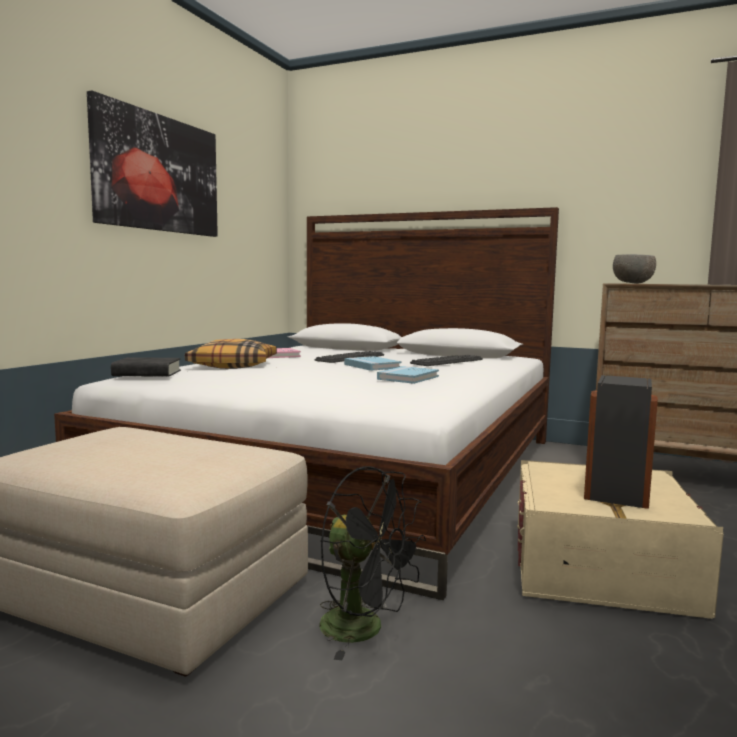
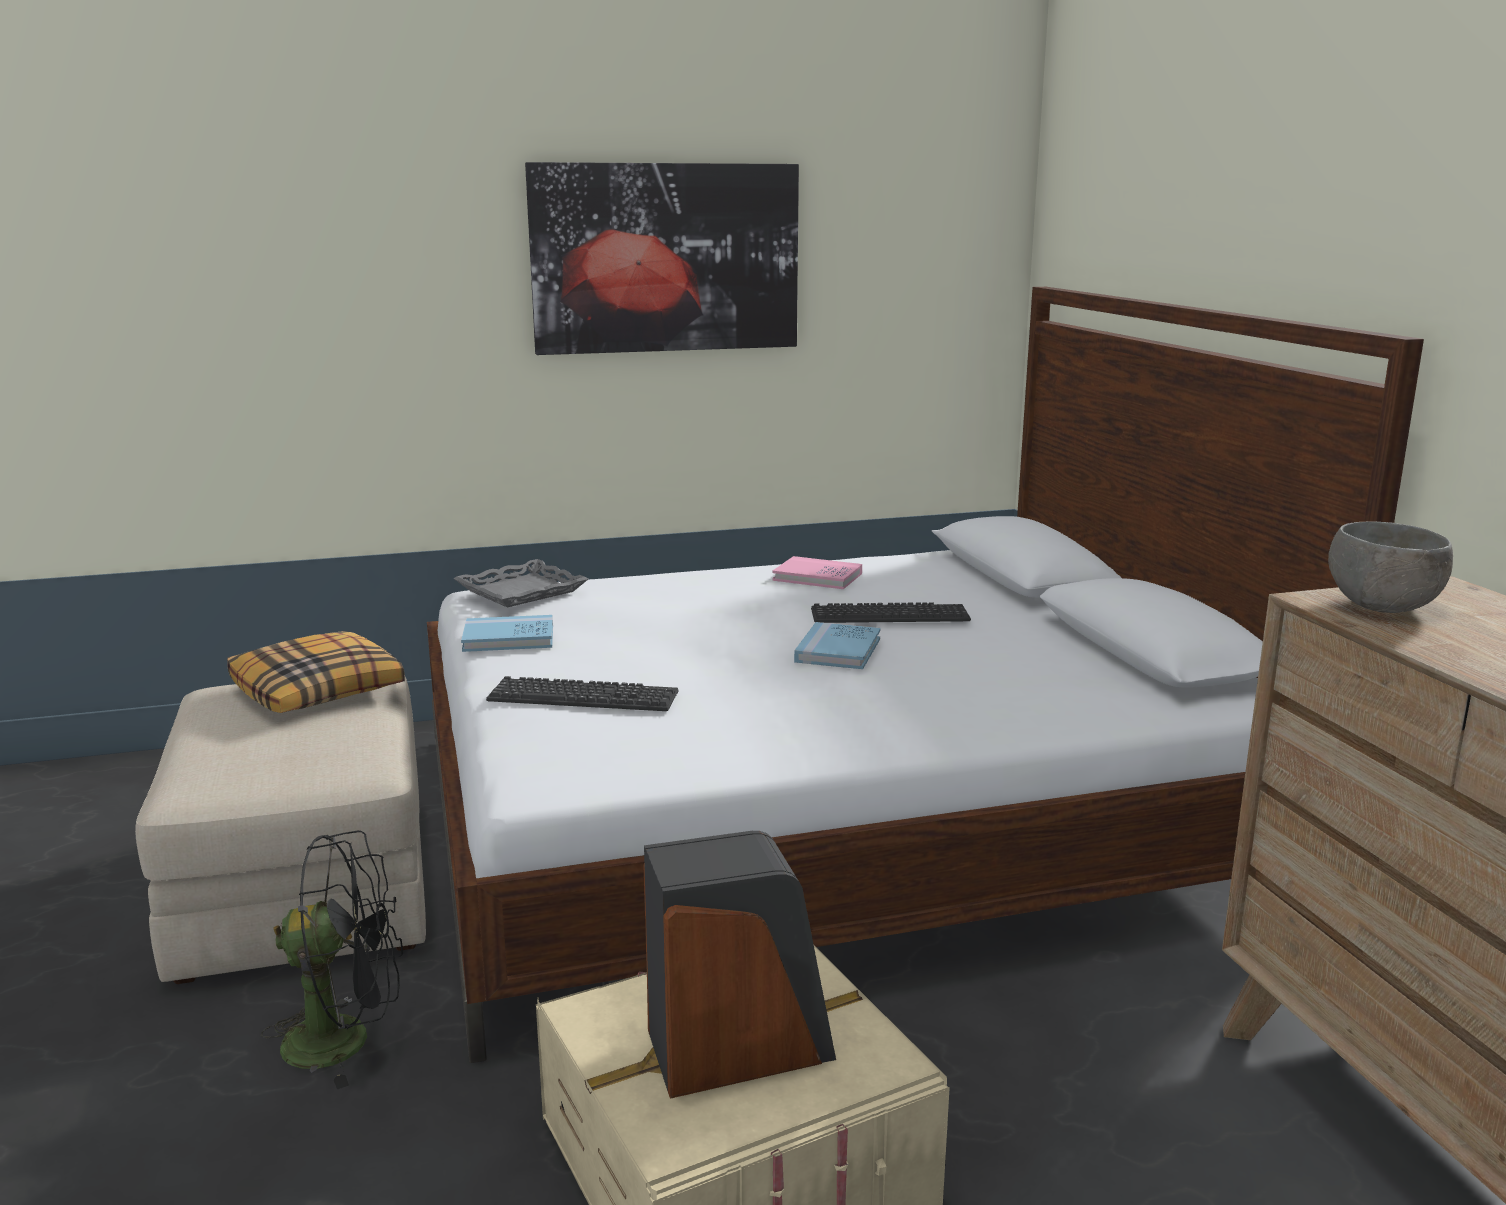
camera: 50 degrees right, 10 degrees up
(147, 373) = (522, 591): black book -> grey tray
(233, 365) = (680, 593): pillow -> pillow (319, 691)
(365, 630) = (346, 1039): black fan -> black fan turned 90 degrees counterclockwise
(408, 378) = (780, 700): blue book -> blue book (508, 638)
(447, 362) = (1014, 673): keyboard -> keyboard (583, 697)

